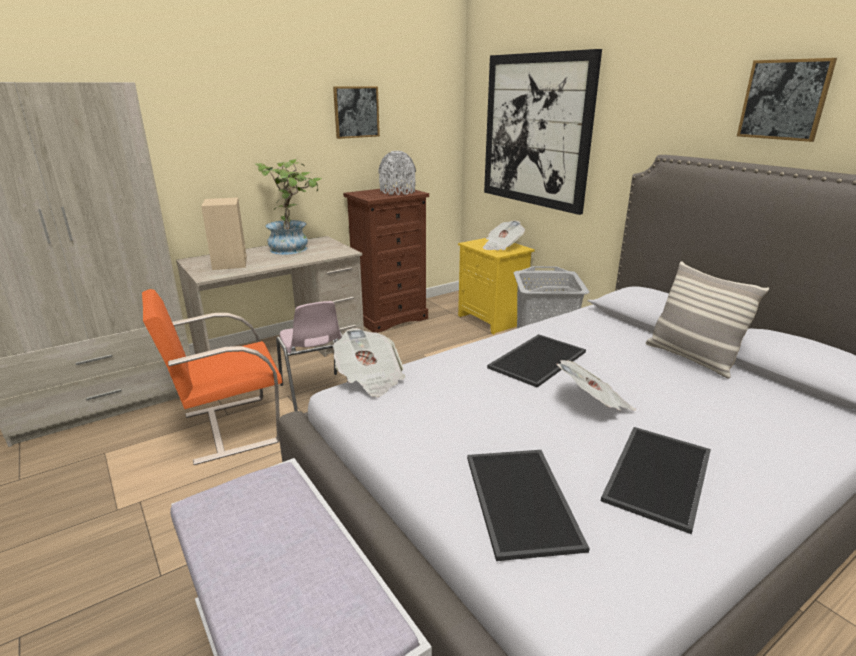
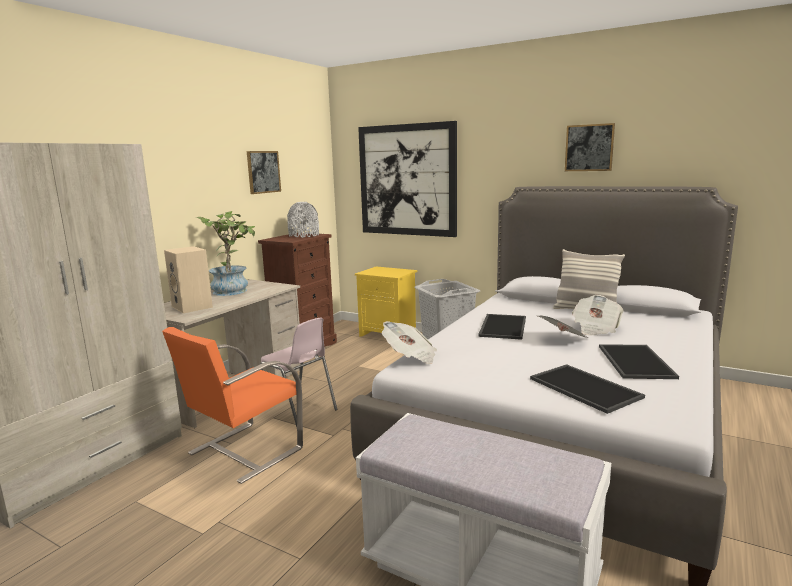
camera: 25 degrees left, 10 degrees down
(502, 247) = (391, 271): newspaper -> newspaper (595, 328)

